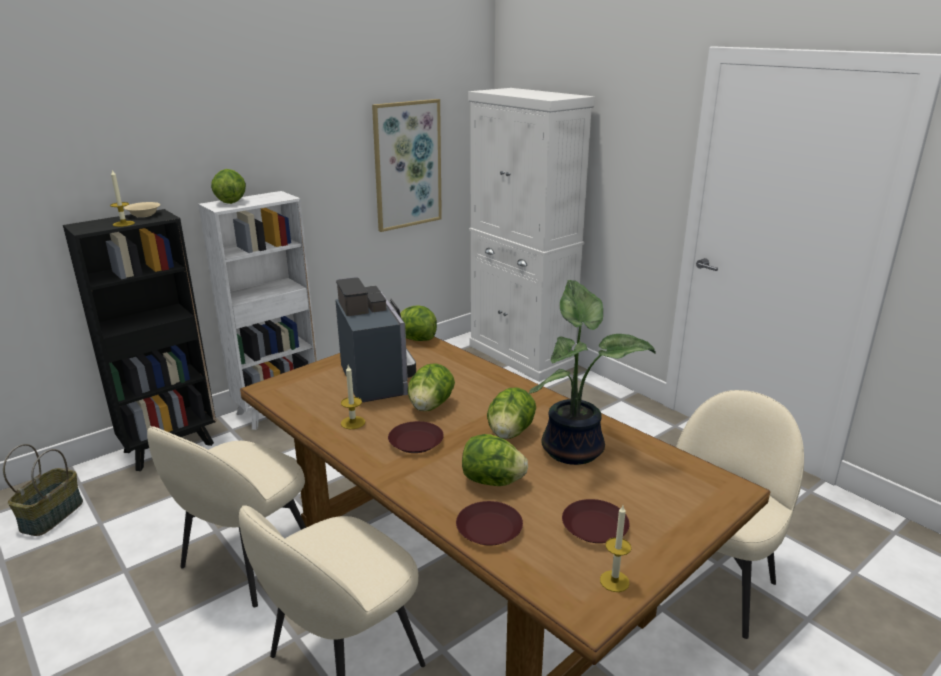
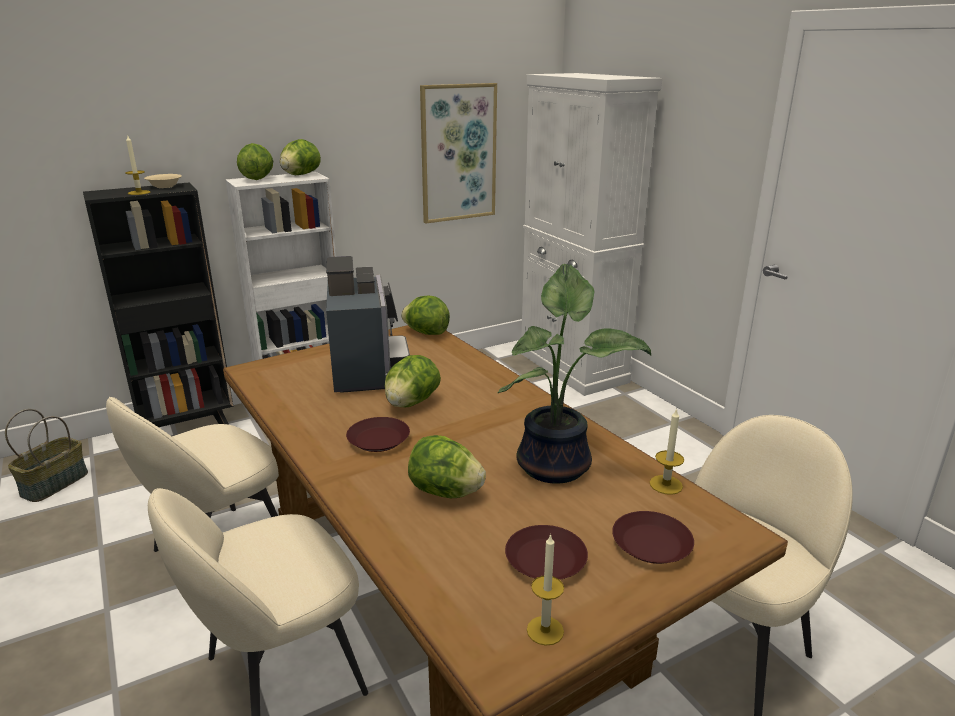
camera: 10 degrees right, 0 degrees up
(353, 422) = (320, 412): candle -> candle (666, 485)
(489, 529) = (418, 547): brown plate -> brown plate (652, 544)
(510, 433) = (488, 440): lettuce -> lettuce (300, 175)

